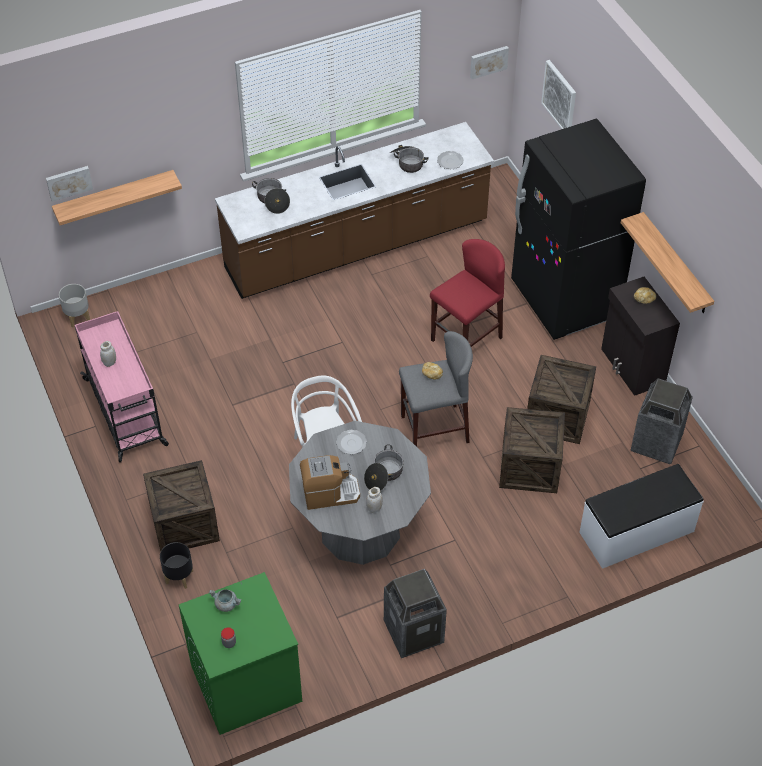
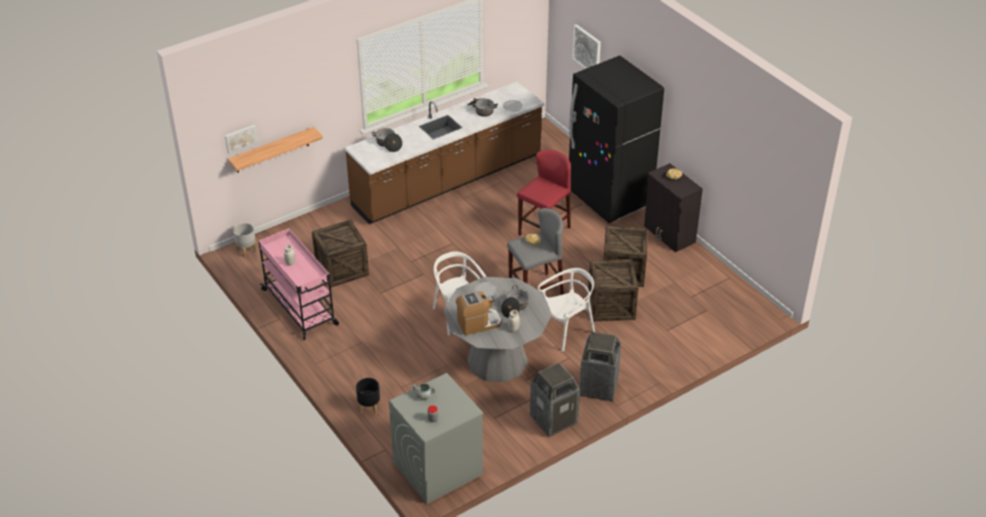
camera: 10 degrees left, 10 degrees down
(184, 524) = (364, 373): crate -> crate (342, 269)
(245, 684) = (437, 469): green washing machine -> grey washing machine
(461, 497) = (566, 331): none -> white chair
(488, 61) = (529, 35): picture -> none
(637, 532) = (699, 337): white bench -> none
(656, 443) = (699, 280): trash can -> trash can (599, 387)
(676, 265) = (694, 145): shelf -> none

